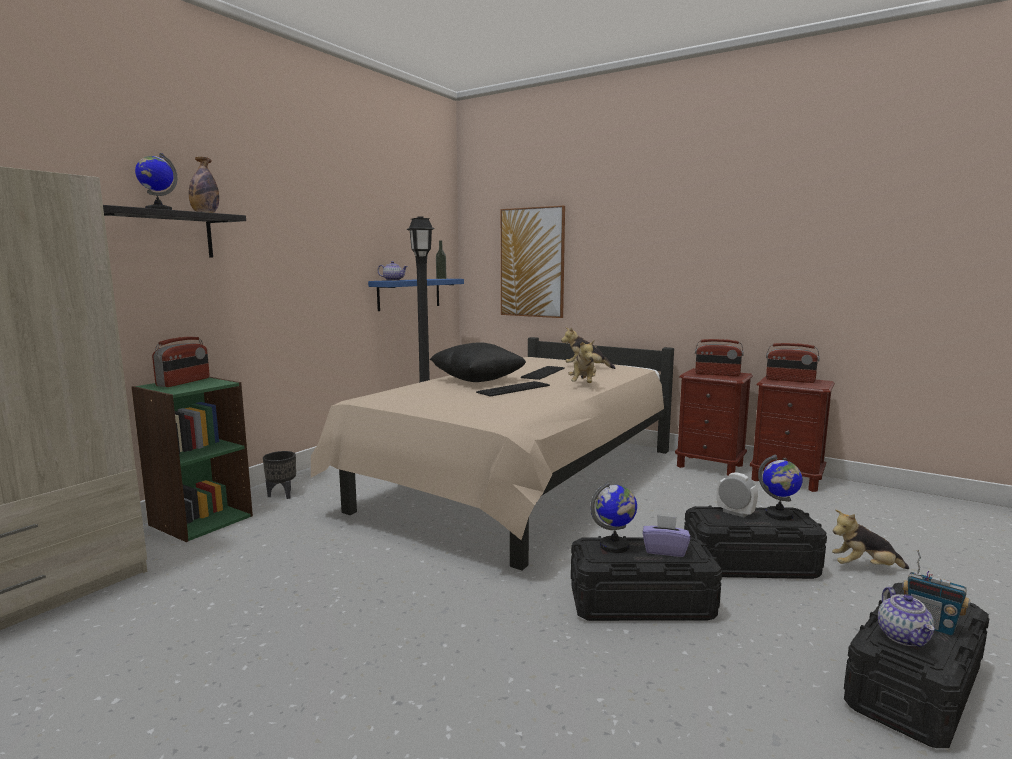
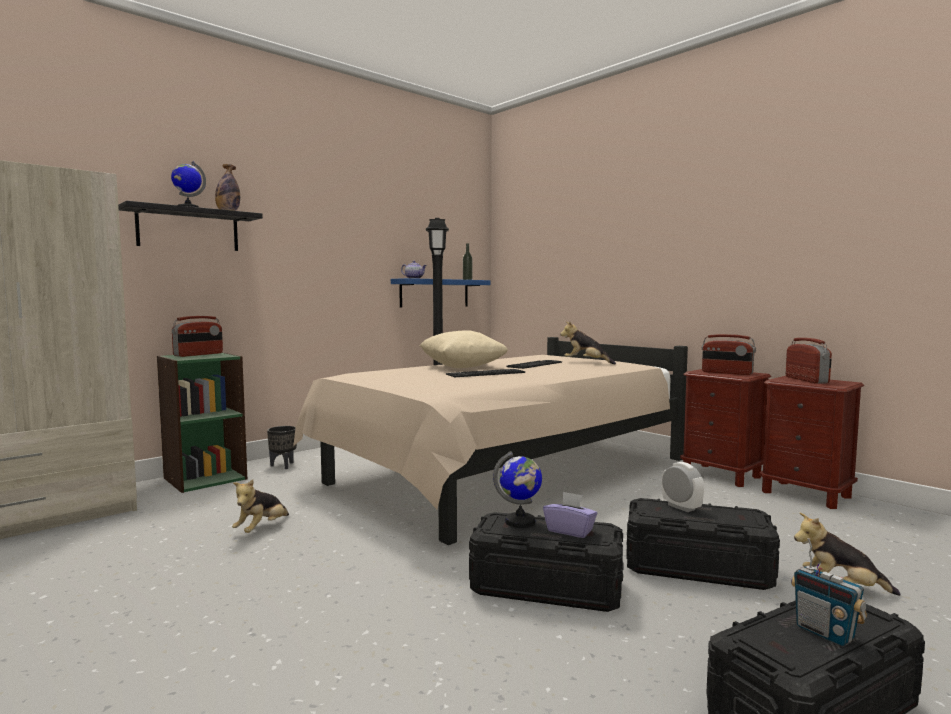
camera: 15 degrees right, 5 degrees down
(478, 380) = (462, 367): black pillow -> beige pillow
(532, 262) = (554, 263): picture -> none
(583, 384) = (561, 373): plush toy -> plush toy (261, 529)
(779, 515) = (731, 514): globe -> none
(790, 380) = (807, 380): radio -> radio turned 135 degrees counterclockwise
(904, 637) = (776, 638): teapot -> none

